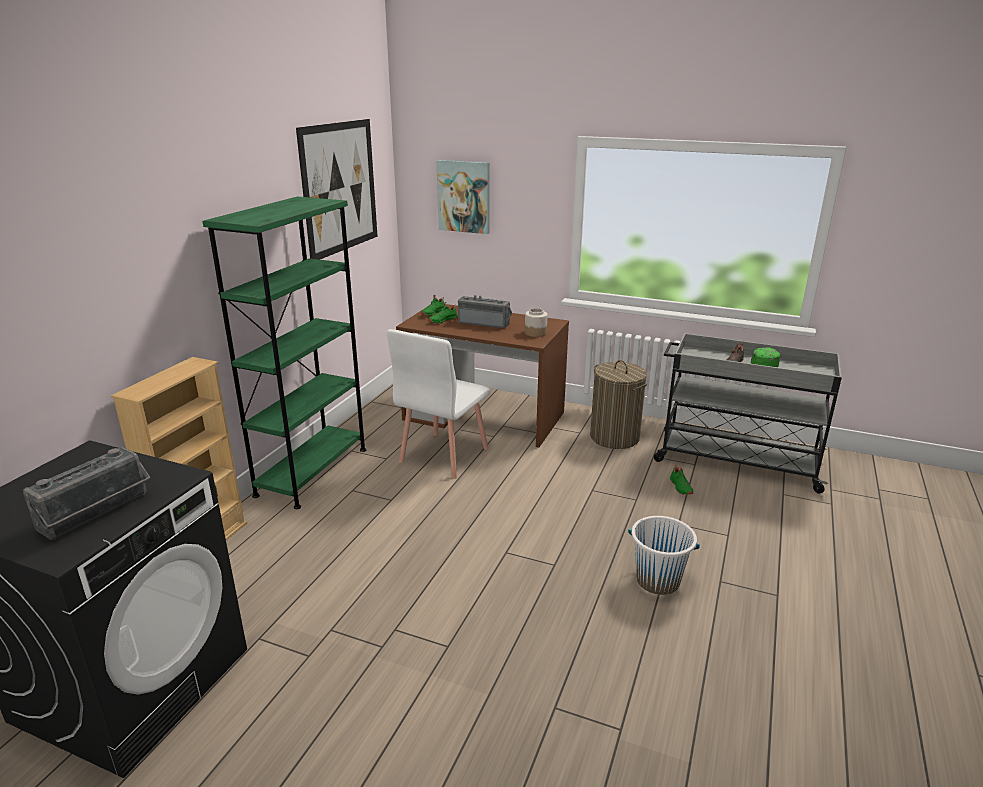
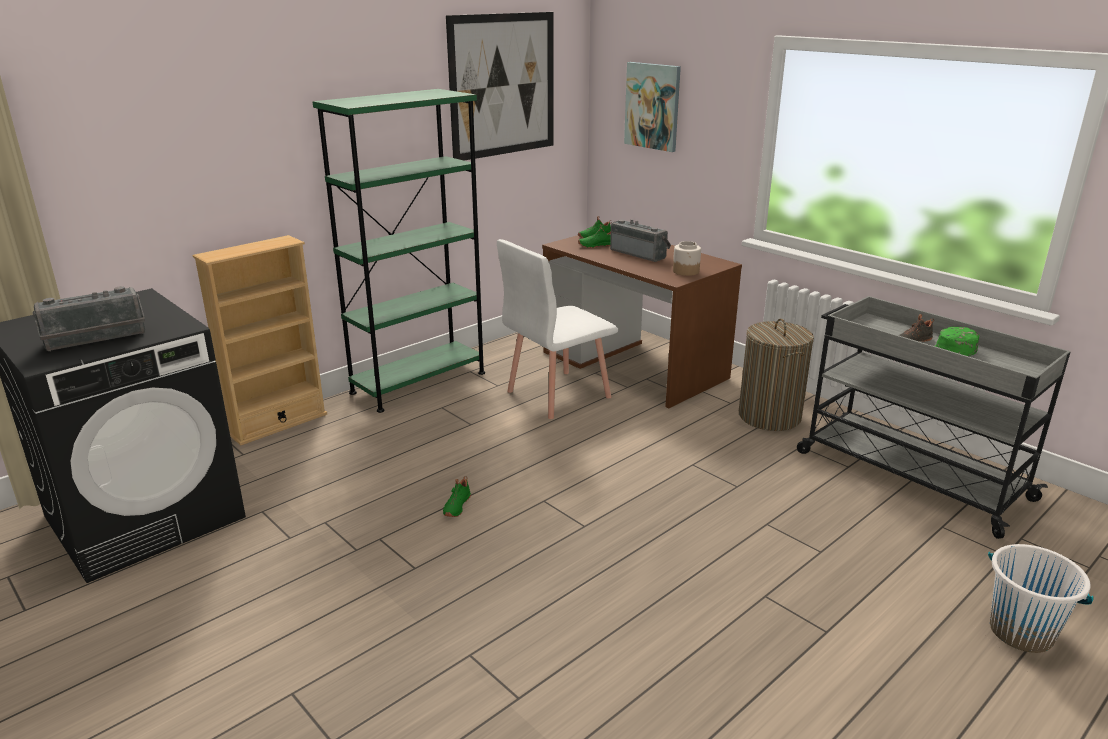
camera: 25 degrees right, 0 degrees up
(657, 580) = (688, 573): white bucket -> white bucket (1021, 632)
(680, 487) = (805, 486): green shoe -> green shoe (456, 506)

